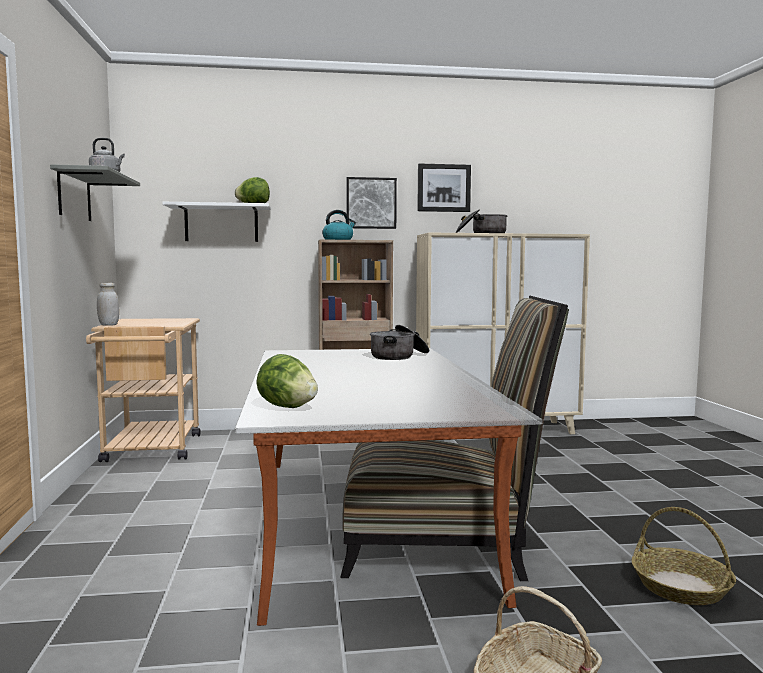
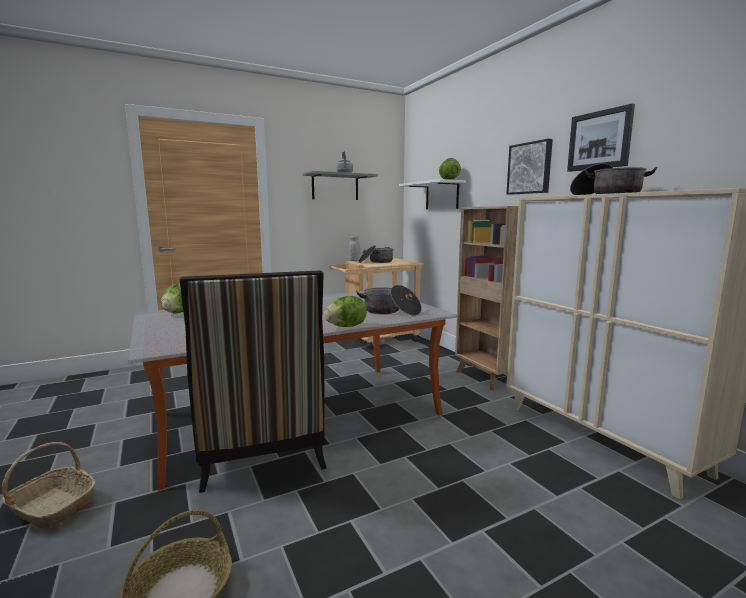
camera: 70 degrees right, 5 degrees up
(151, 322) = (376, 262): none -> cooking pot
(338, 239) = (483, 206): kettle -> none
(453, 367) = (346, 327): none -> lettuce

